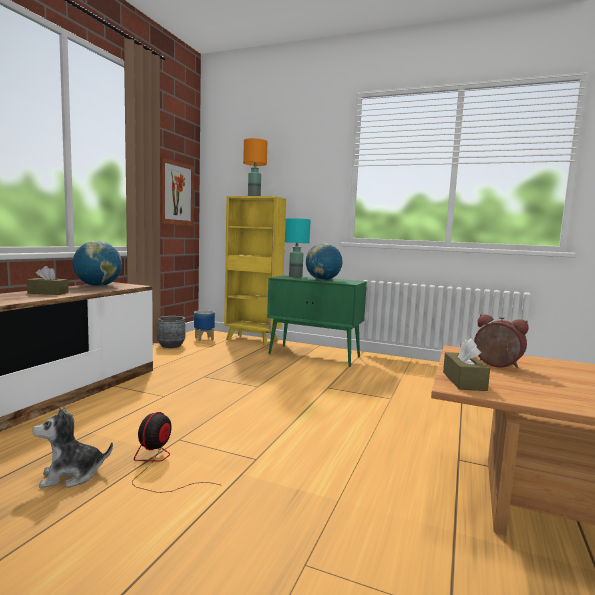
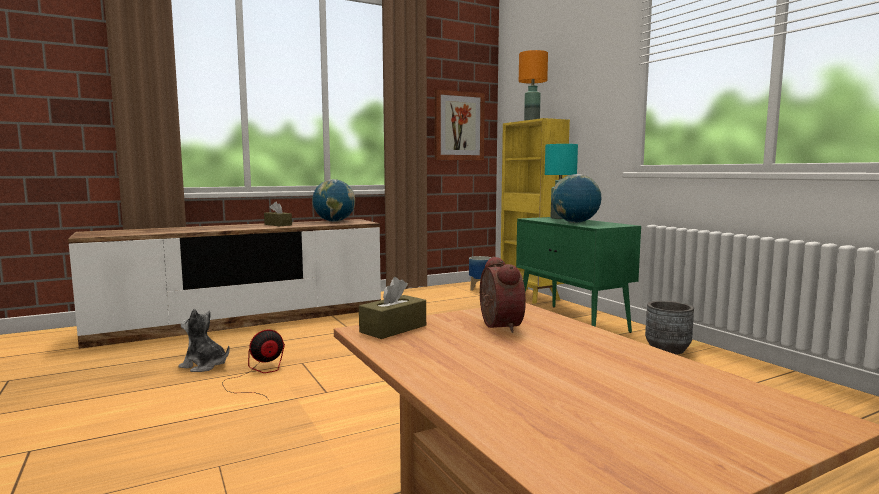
camera: 40 degrees right, 0 degrees up
(171, 345) = (437, 291): grey planter -> grey planter (667, 349)

